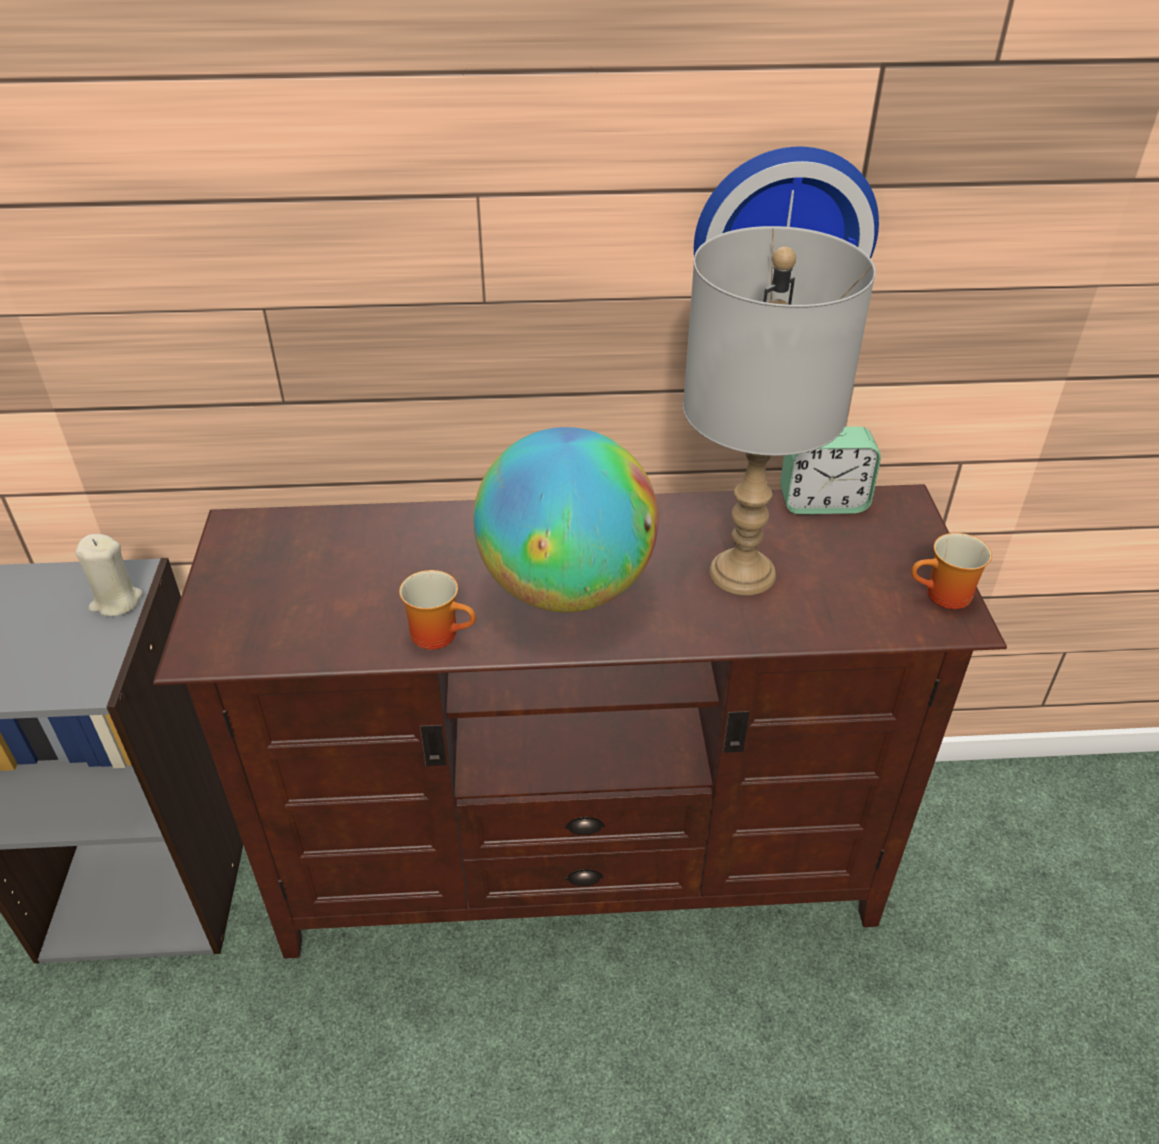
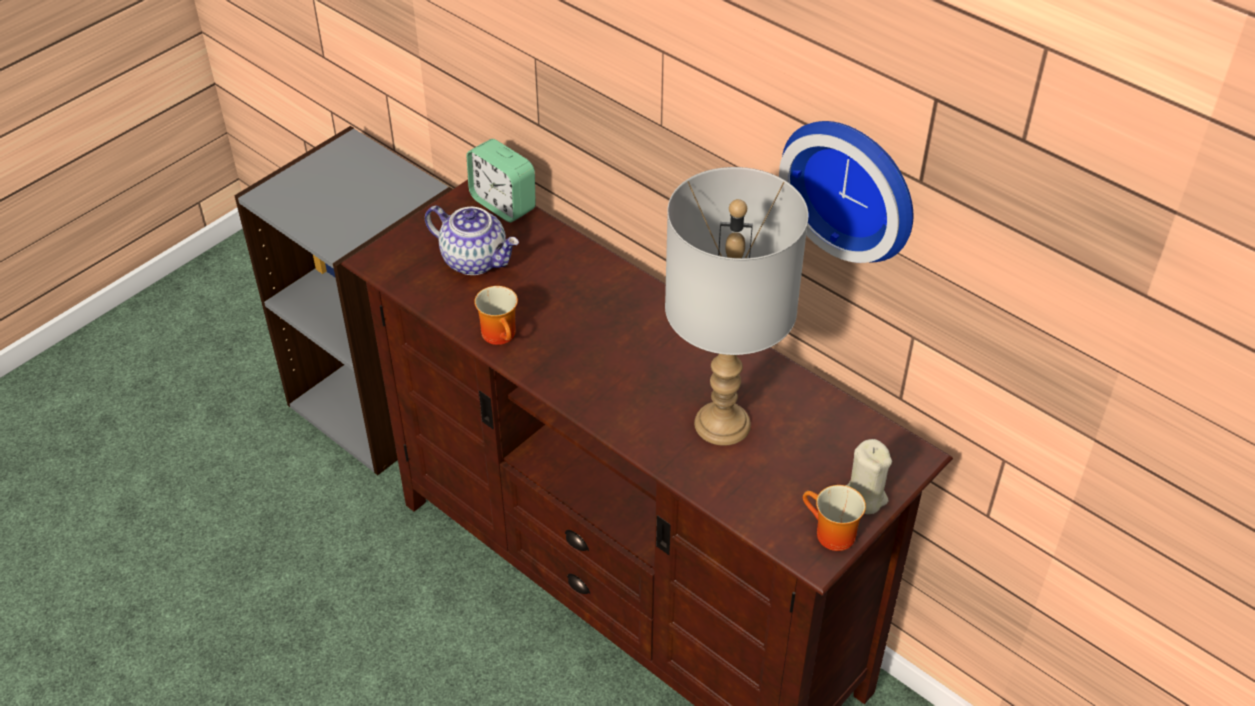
camera: 45 degrees right, 5 degrees up
(116, 601) = (398, 201): beige candle -> beige candle (863, 496)
(316, 585) = (475, 260): none -> teapot
(567, 588) = (604, 358): globe -> none
(822, 502) = (851, 417): alarm clock -> alarm clock (503, 204)

